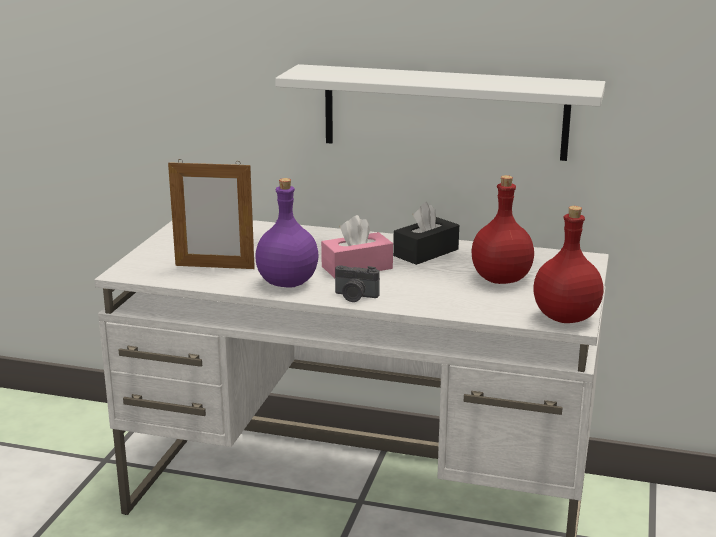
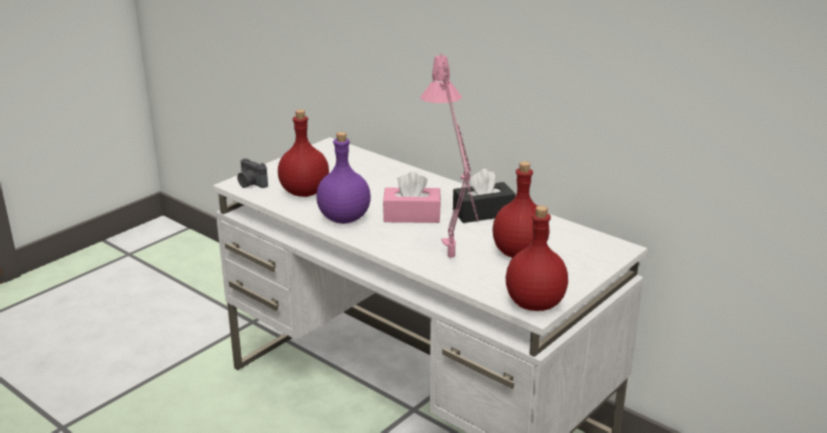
camera: 25 degrees right, 5 degrees up
(214, 267) = (305, 192): picture frame -> red bottle
(355, 296) = (382, 243): camera -> camera (251, 184)
(444, 112) = (522, 89): white shelf -> none
(450, 300) = (454, 264): none -> pink table lamp

